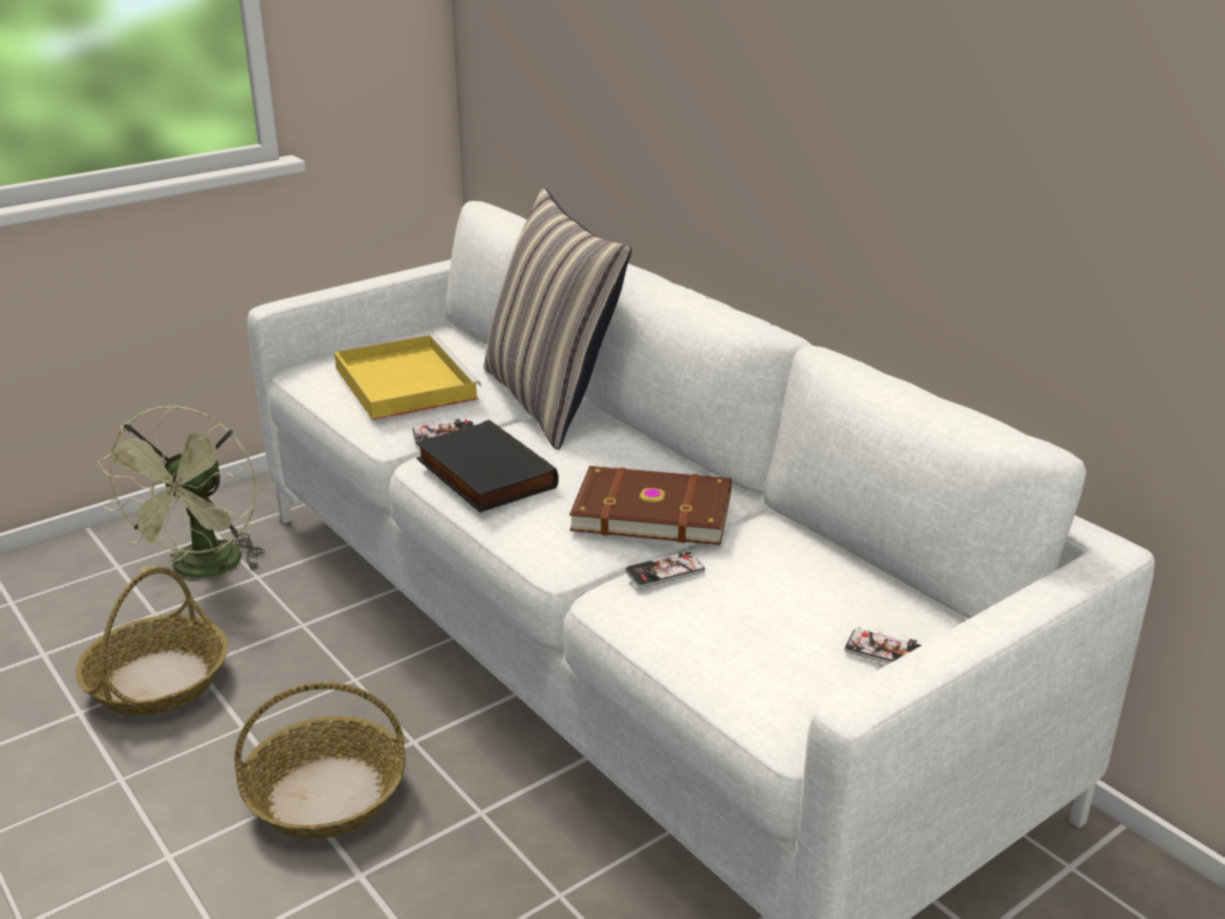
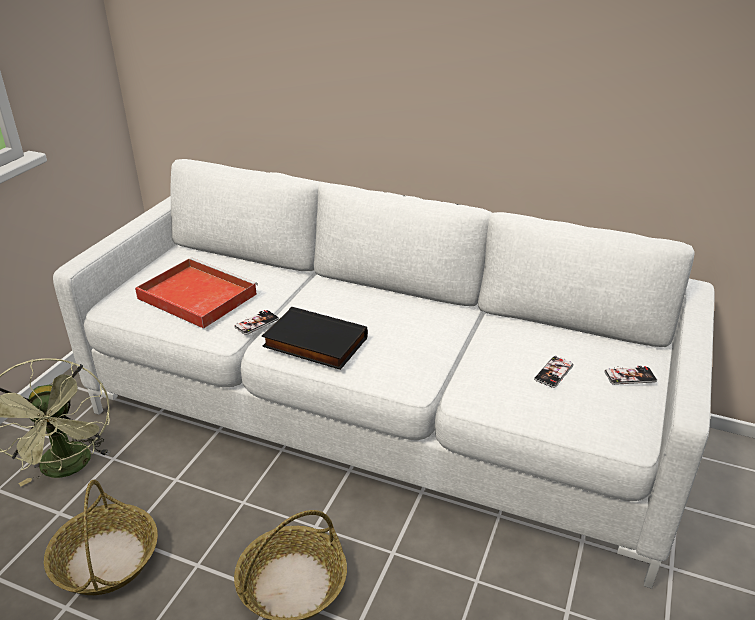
camera: 30 degrees left, 5 degrees up
(403, 382) = (195, 296): yellow tray -> red tray
(552, 402) = (303, 282): pillow -> none
(651, 510) = (433, 335): brown book -> none
(665, 571) = (479, 370): phone -> phone (553, 372)

